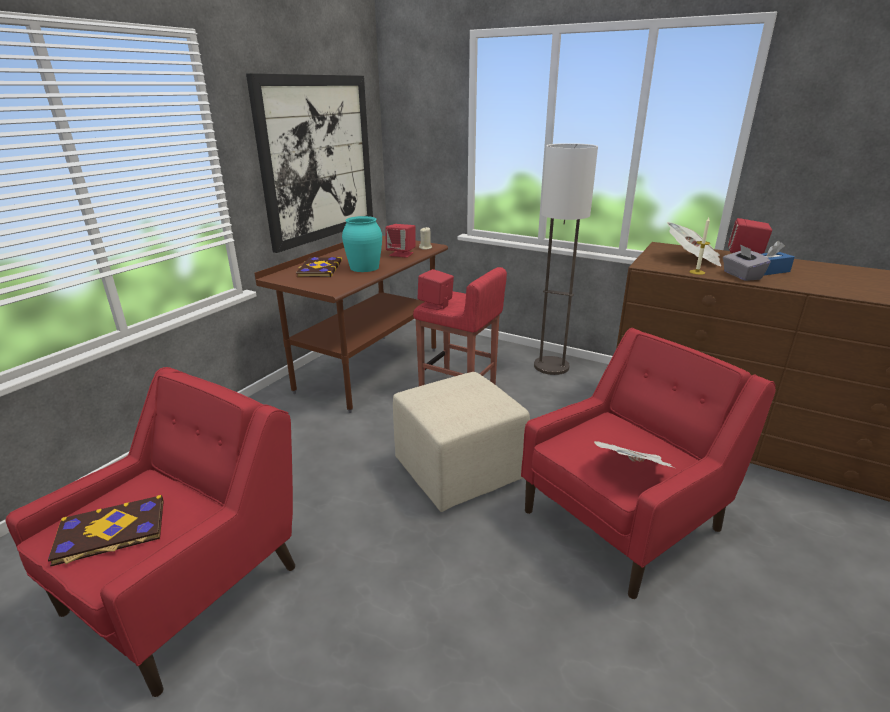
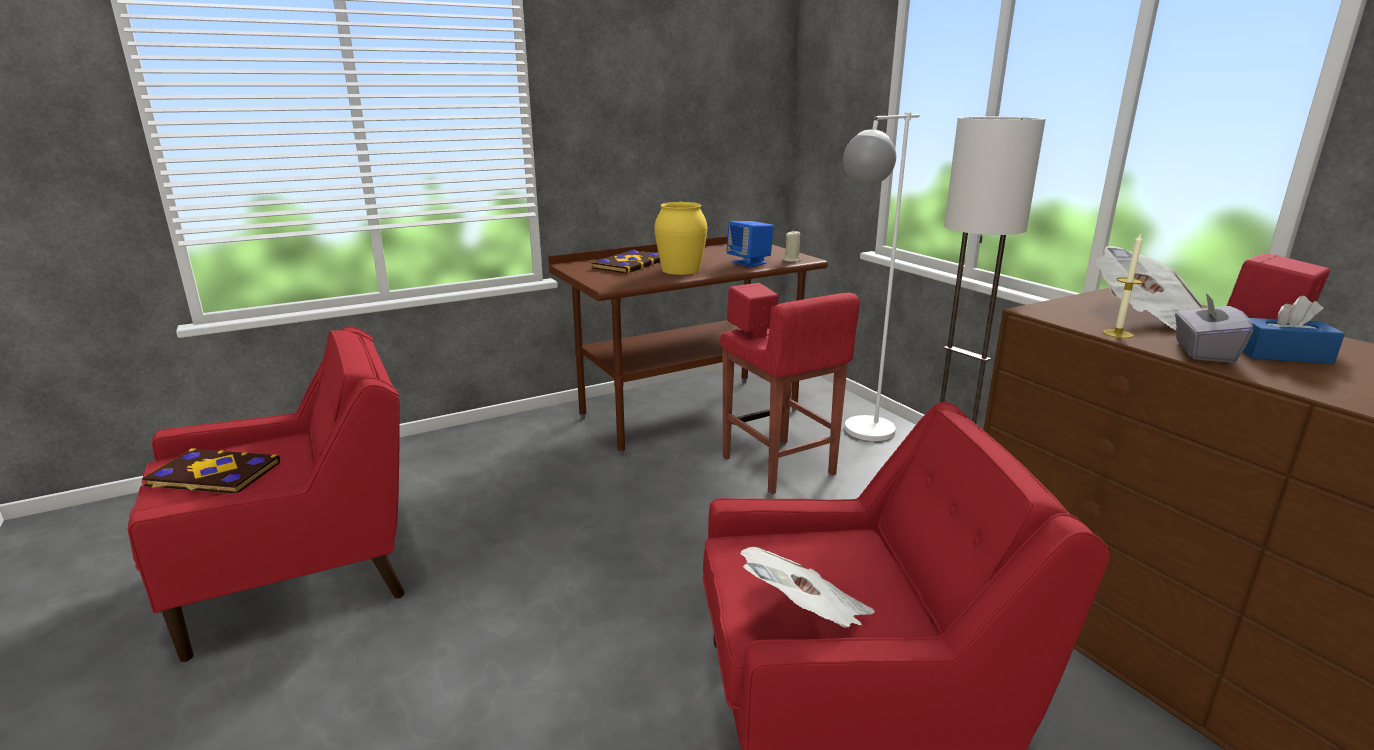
camera: 30 degrees right, 5 degrees down
(318, 159) = (679, 132): picture -> none
(364, 267) = (680, 270): turquoise vase -> yellow vase
(401, 254) = (749, 262): red speaker -> blue speaker
(459, 470) = (681, 562): beige ottoman -> none
(486, 357) = (859, 436): none -> white floor lamp

